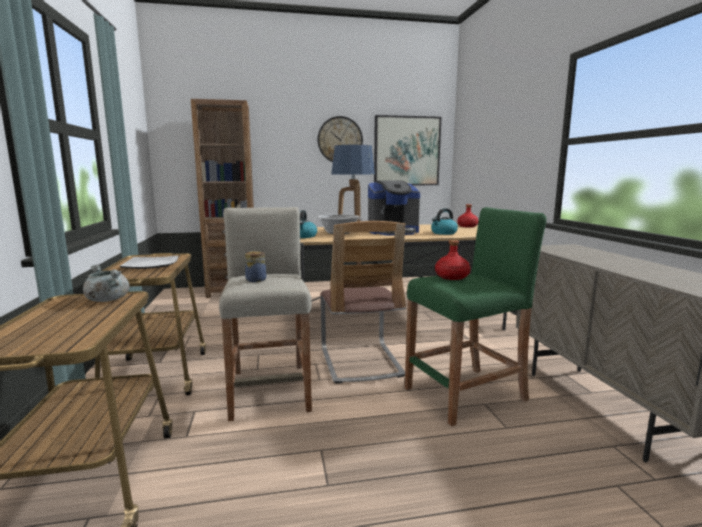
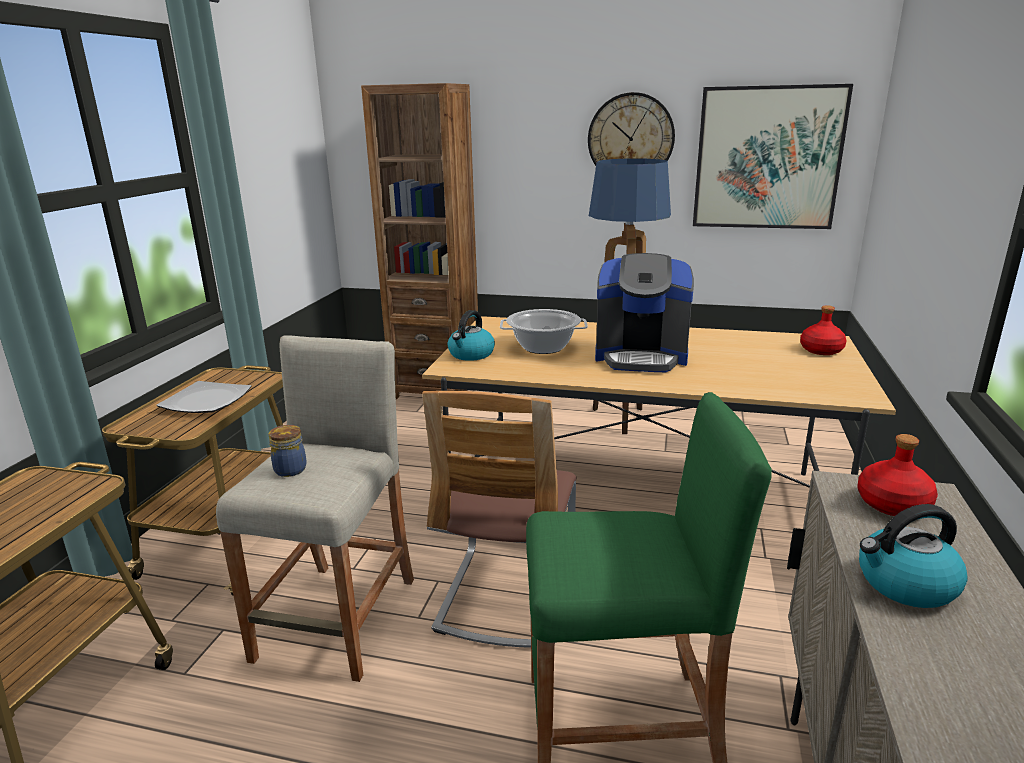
camera: 25 degrees right, 10 degrees up
(107, 300) = (67, 489): grey cooking pot -> none
(443, 233) = (734, 374): kettle -> kettle (905, 584)
(452, 277) = (595, 530): red bottle -> red bottle (892, 505)

